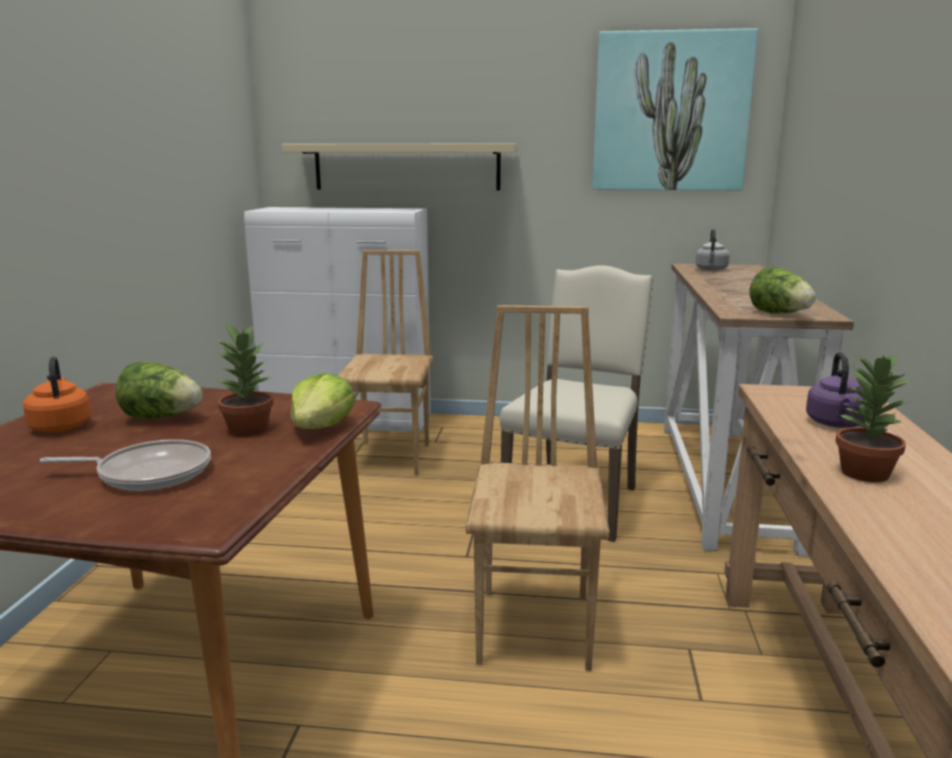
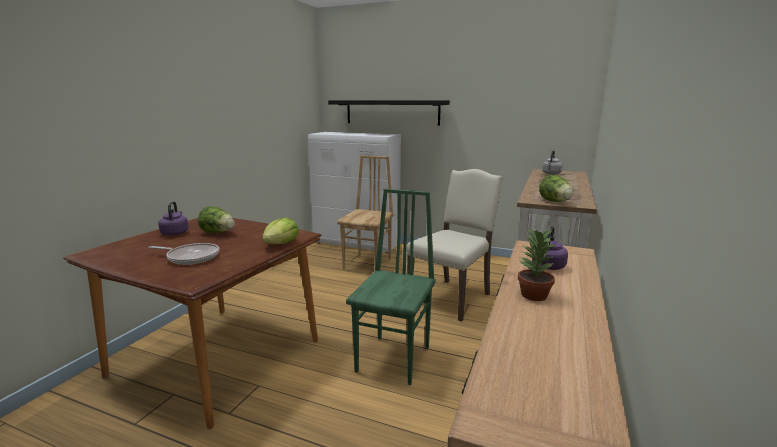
camera: 15 degrees right, 0 degrees up
(61, 426) = (175, 233): orange kettle -> purple kettle
(248, 429) = (249, 241): potted plant -> none
(407, 167) = (392, 112): beige shelf -> black shelf
(537, 627) = (395, 359): brown chair -> green chair
(670, 112) = (536, 82): picture -> none

